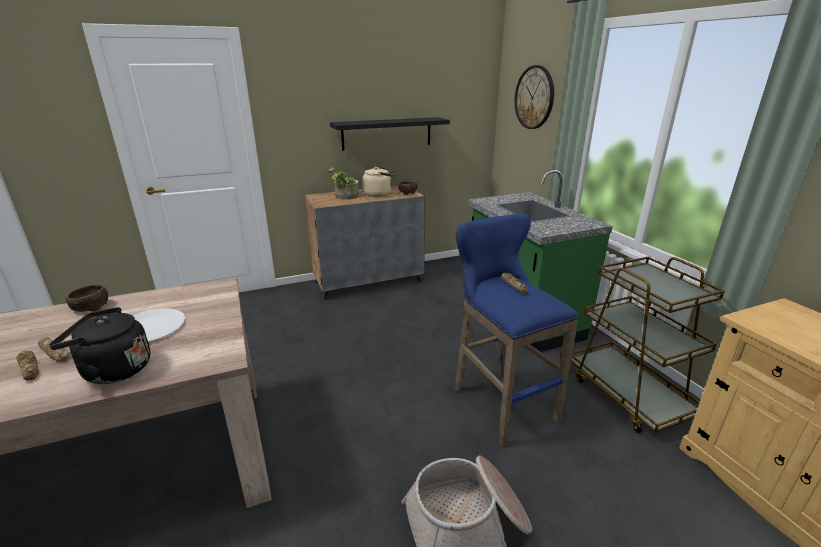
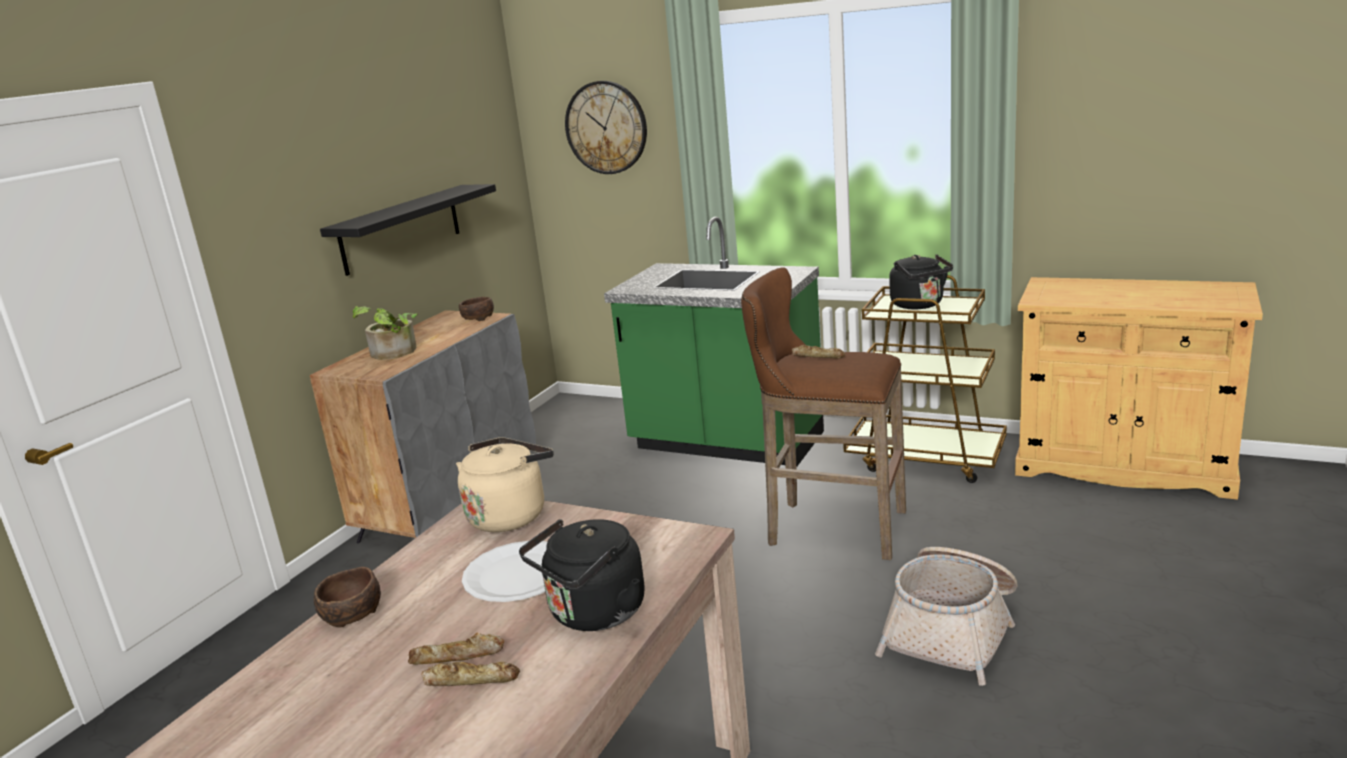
camera: 40 degrees left, 5 degrees down
(379, 194) = (439, 333): beige kettle -> beige kettle (510, 515)
(499, 402) = (829, 528): blue stool -> brown stool
(656, 281) = (919, 305): none -> black kettle

